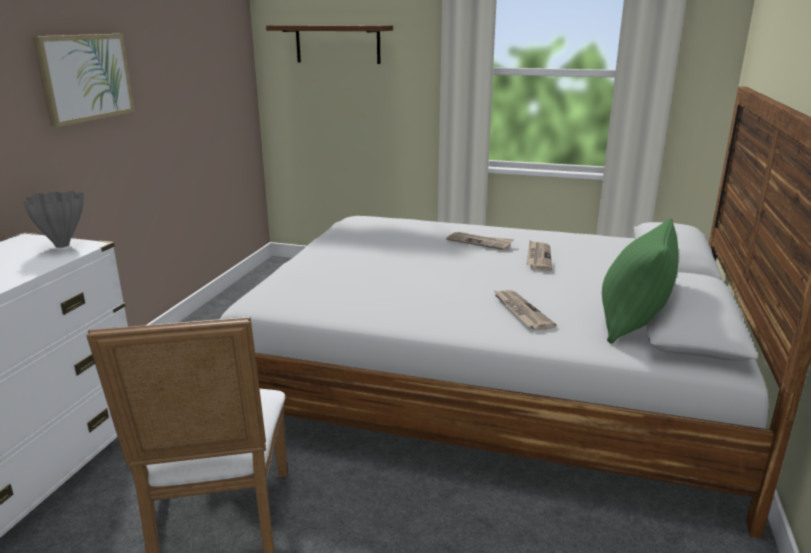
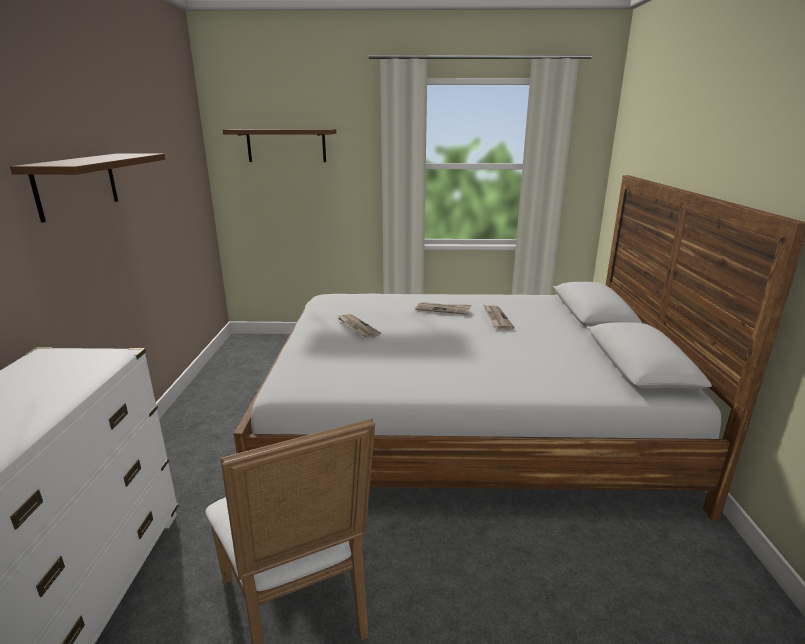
camera: 15 degrees left, 0 degrees up
(63, 246) = (92, 358): grey vase -> none
(85, 77) = (77, 185): picture -> brown shelf
(521, 311) = (514, 368): newspaper -> newspaper (357, 327)
(632, 323) = (601, 367): green pillow -> none

